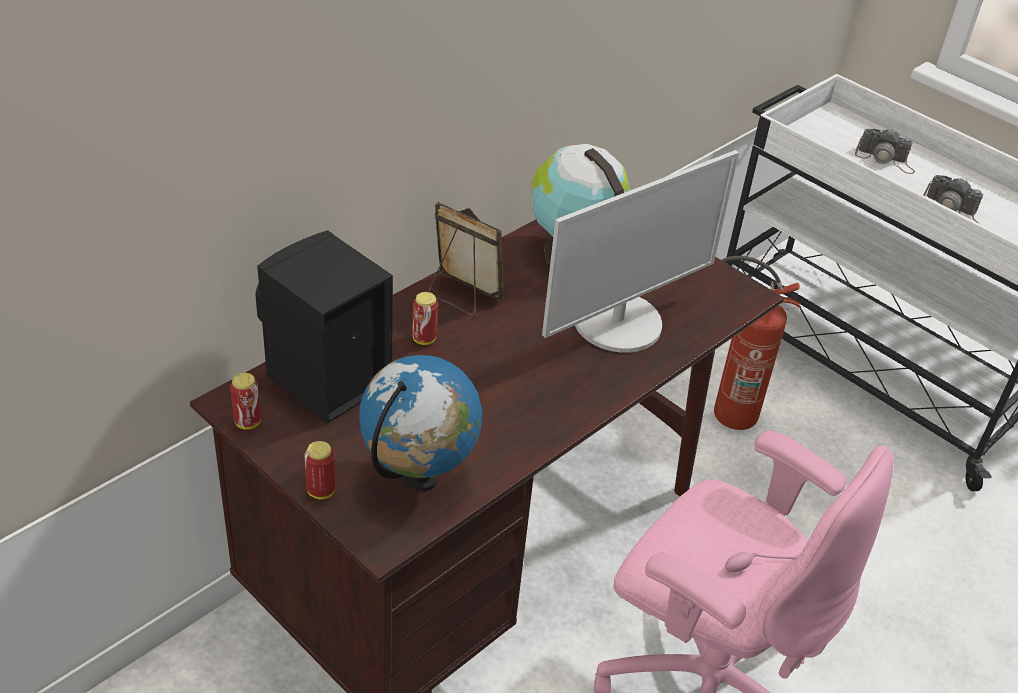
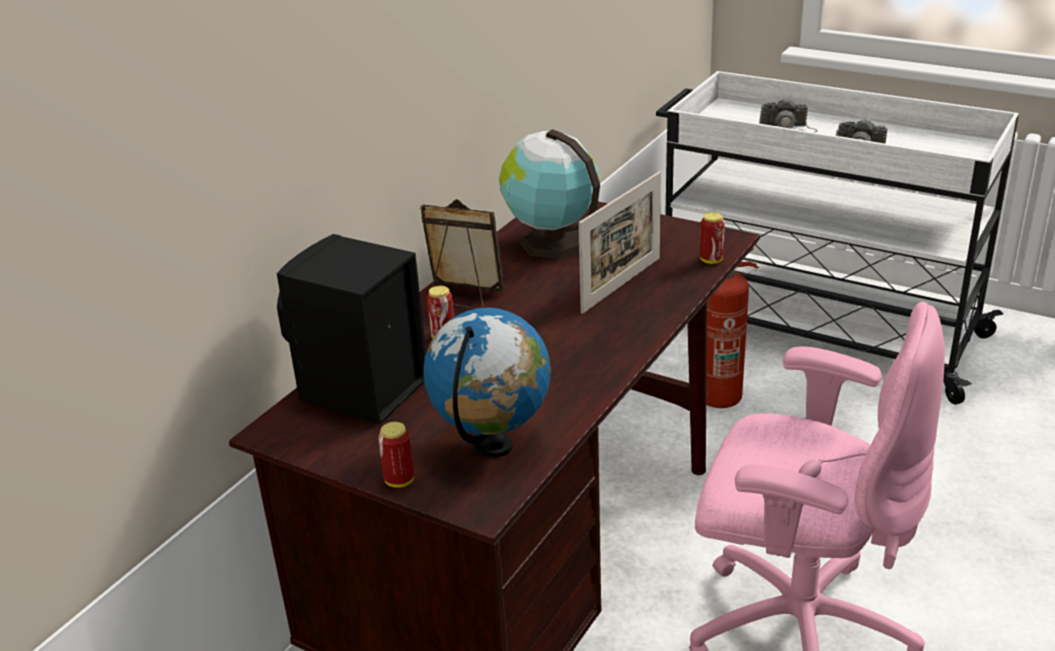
camera: 10 degrees left, 10 degrees down
(247, 422) = (297, 443): can -> can (711, 260)
(618, 323) = (621, 285): monitor -> picture frame

